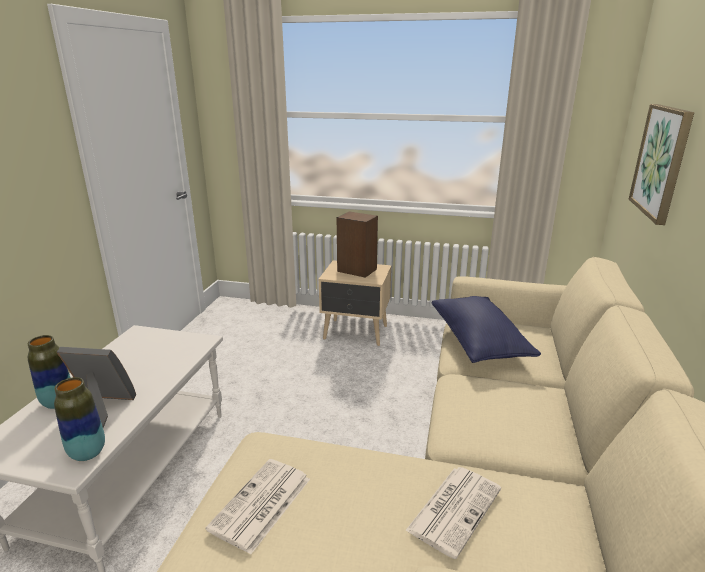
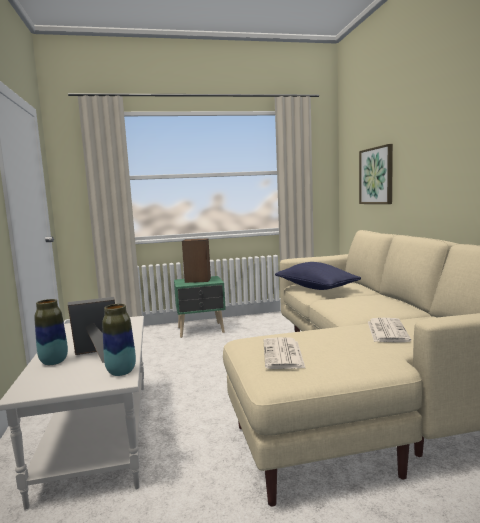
camera: 25 degrees left, 15 degrees down
(356, 333) = (201, 330): beige nightstand -> green nightstand

